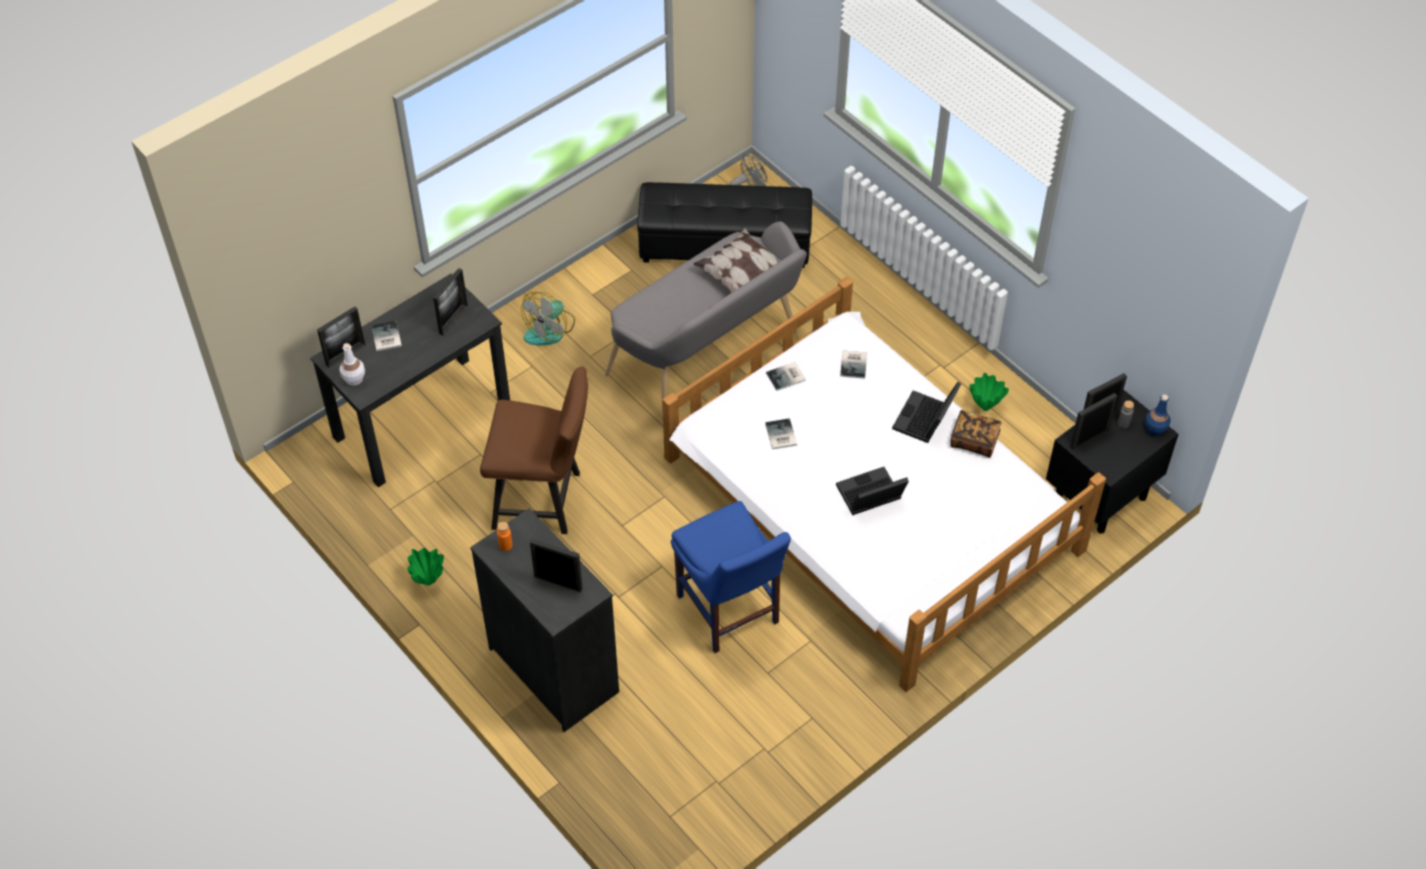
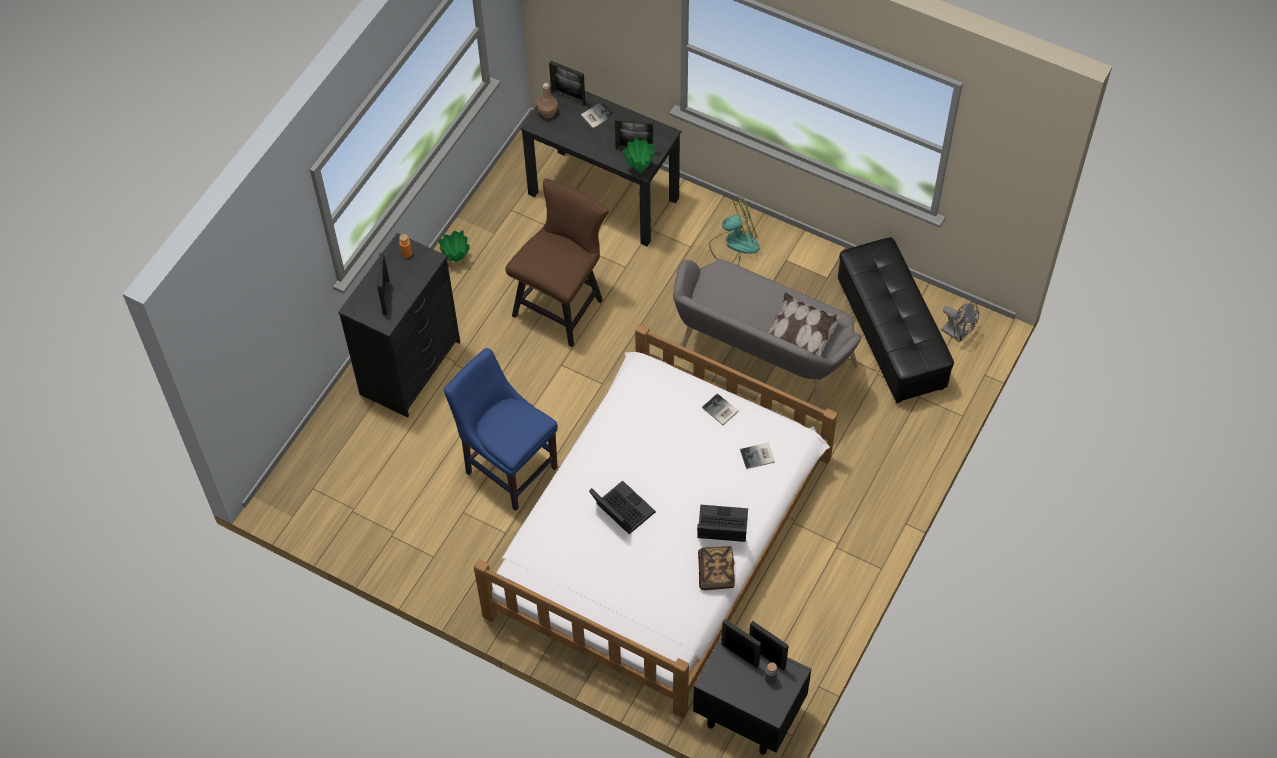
camera: 70 degrees right, 5 degrees up
(354, 379) = (548, 113): white bottle -> brown bottle
(544, 500) = (562, 304): brown chair -> brown chair turned 135 degrees counterclockwise
(550, 329) = (734, 245): fan -> fan turned 150 degrees clockwise
(729, 613) = (508, 467): blue chair -> blue chair turned 90 degrees clockwise
(780, 435) = (656, 425): book -> none
(984, 407) = (806, 593): green vase -> green vase (639, 168)
(1155, 429) = (775, 707): blue bottle -> none

